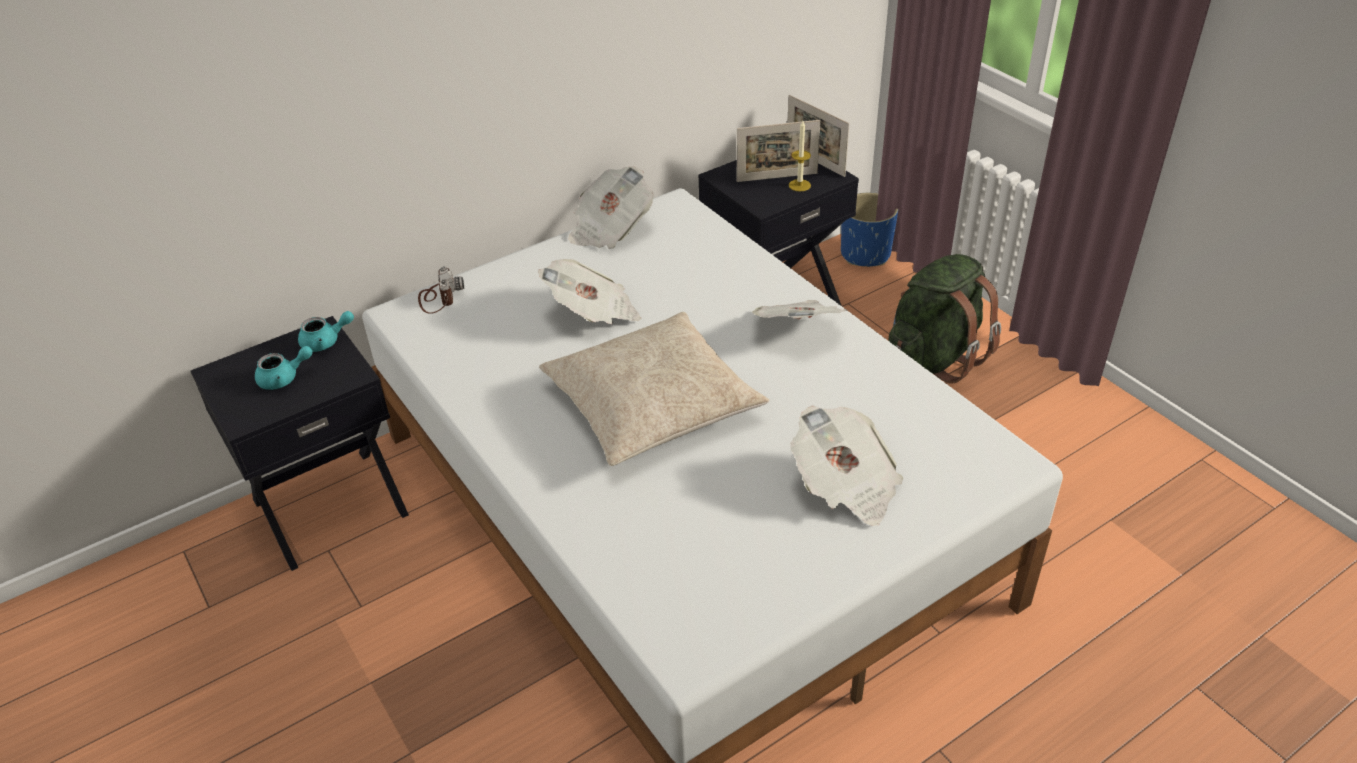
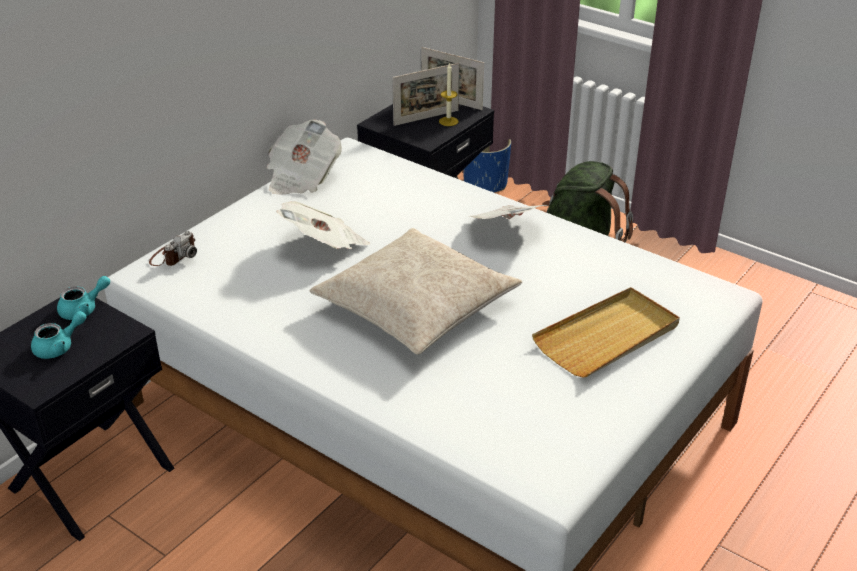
camera: 20 degrees left, 5 degrees down
(439, 297) = (173, 256): camera -> camera turned 60 degrees clockwise
(845, 486) = (607, 336): newspaper -> beige tray

